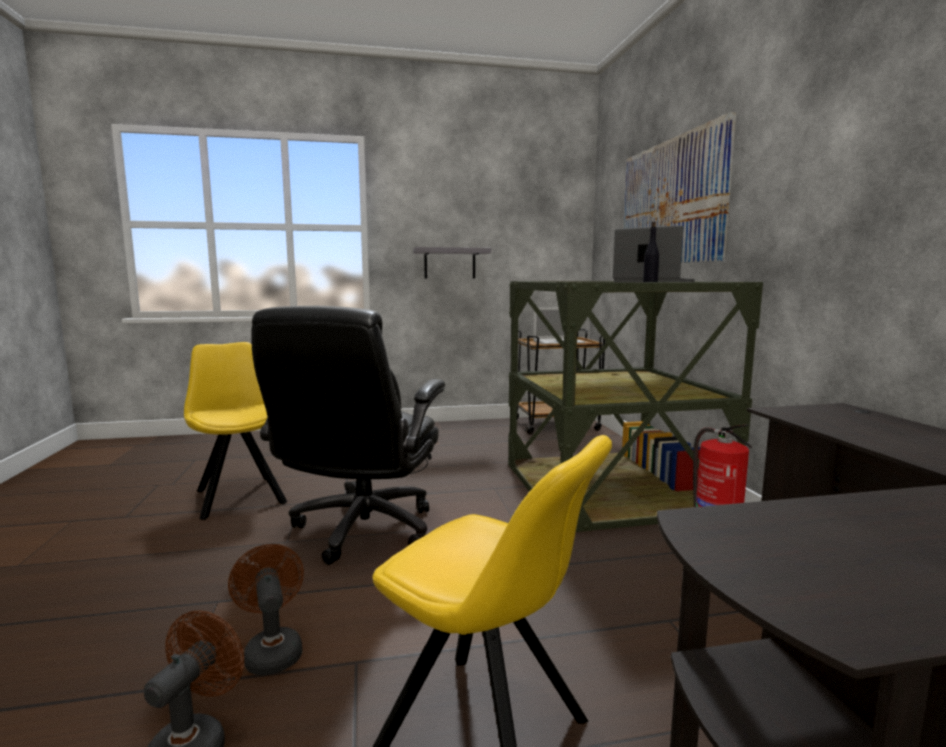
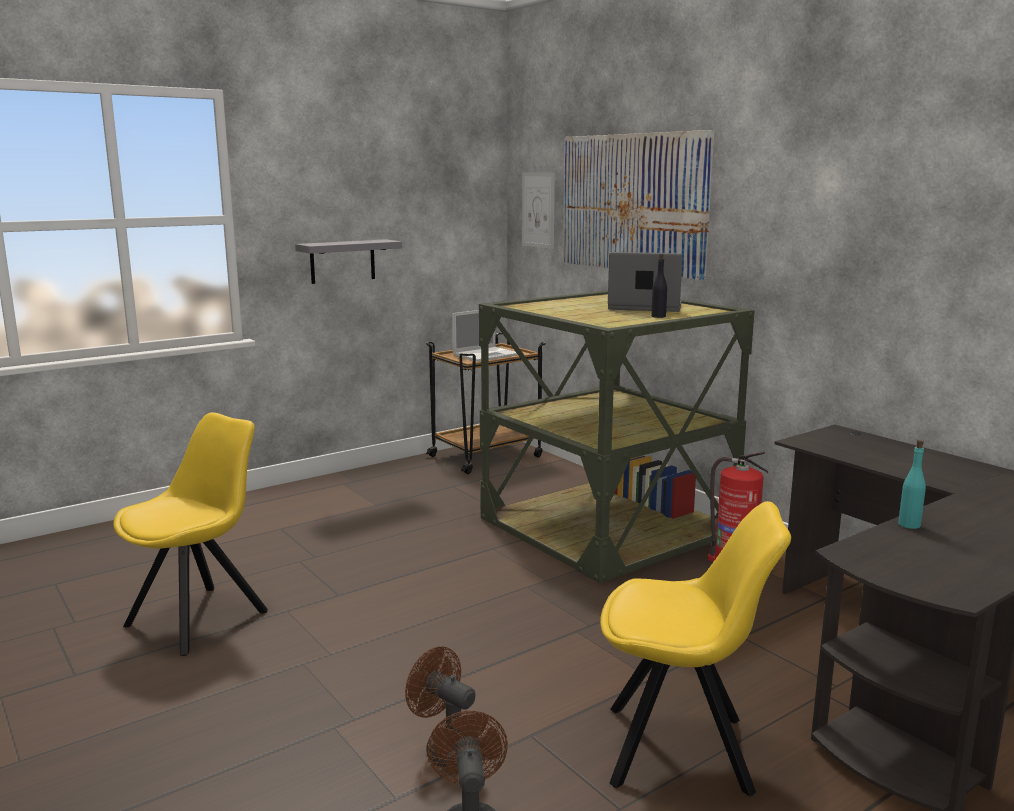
camera: 25 degrees left, 5 degrees up
(239, 497) = (199, 618): yellow chair -> yellow chair turned 90 degrees clockwise
(359, 532) = (399, 626): black office chair -> none
(610, 226) = (538, 210): none -> picture
(847, 506) = (909, 525): none -> turquoise bottle

